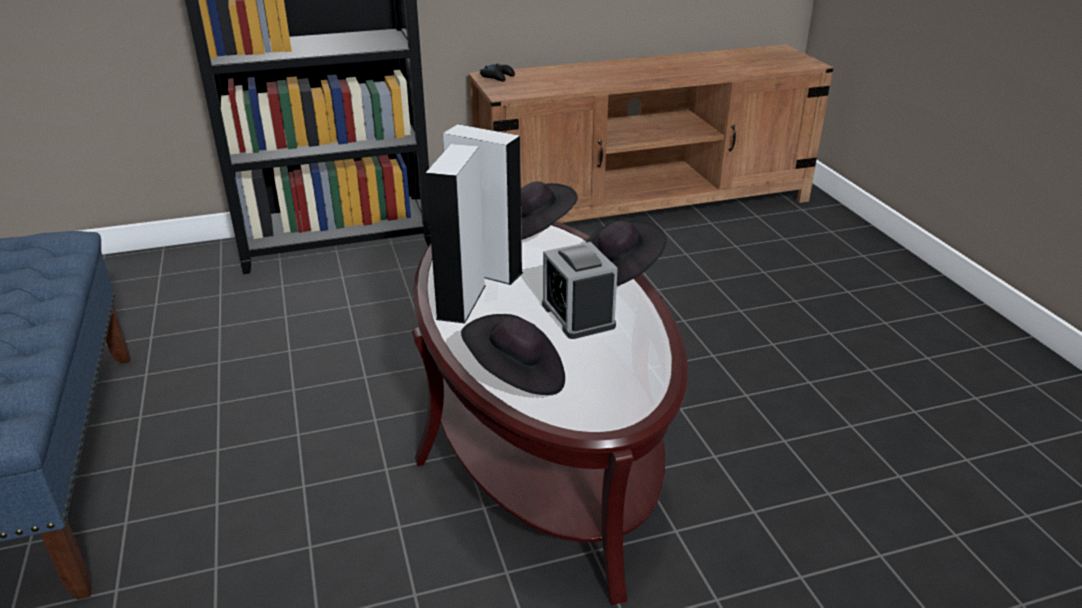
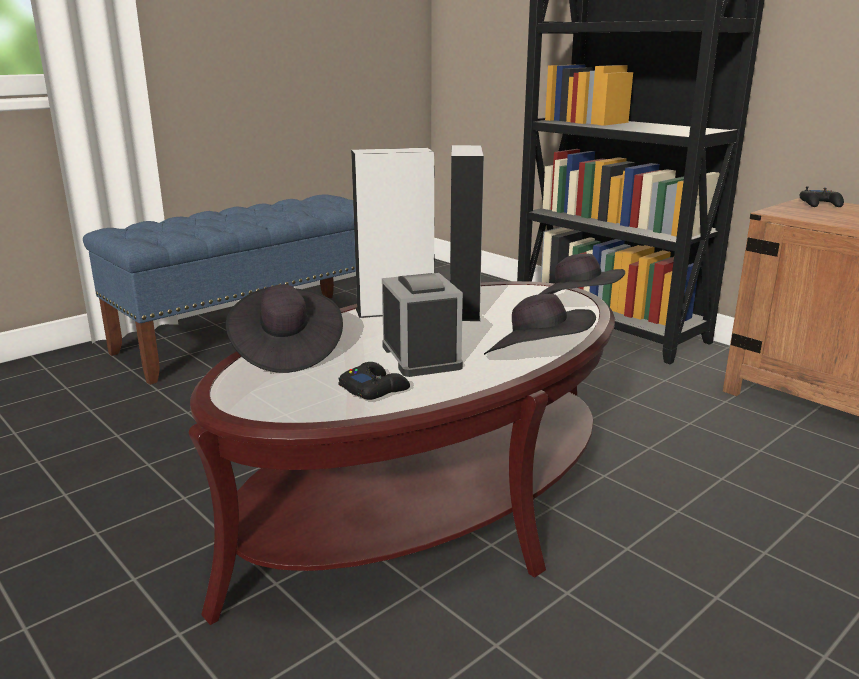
camera: 65 degrees right, 10 degrees down
(578, 315) = (421, 357): alarm clock -> alarm clock turned 120 degrees clockwise
(627, 349) = (374, 389): none -> black game controller

